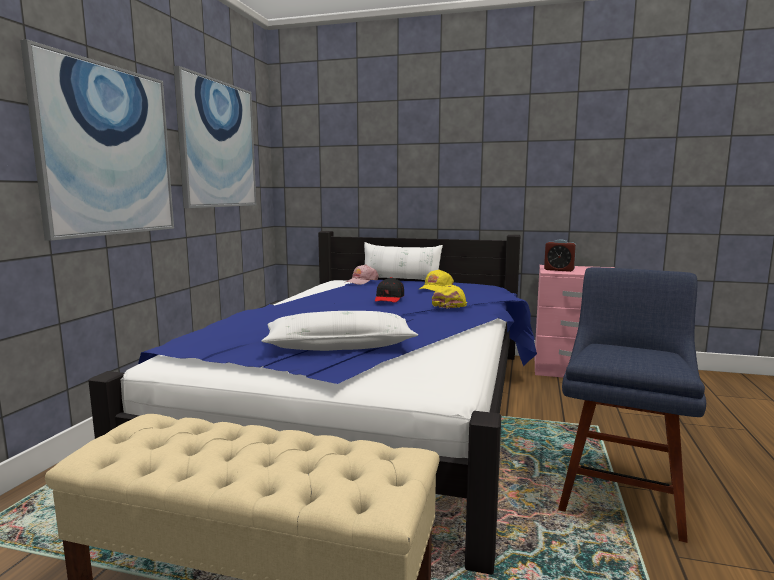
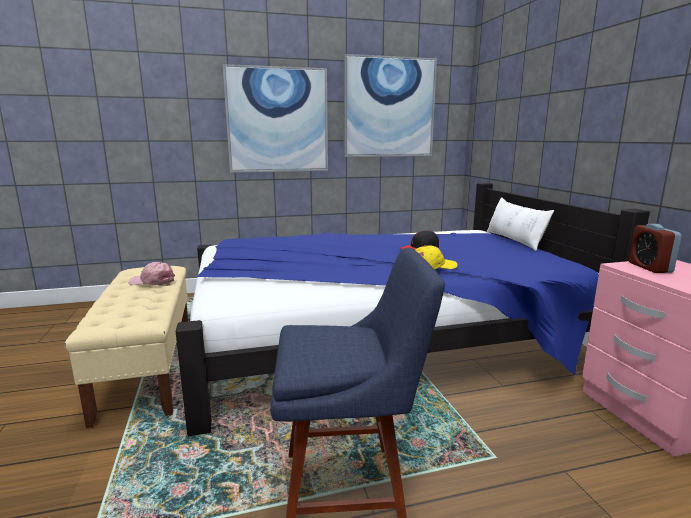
camera: 60 degrees right, 5 degrees up
(340, 346) = (270, 263): white pillow -> none
(361, 281) = (469, 234): pink cap -> pink cap (152, 281)
(435, 288) = (494, 253): yellow cap -> none

